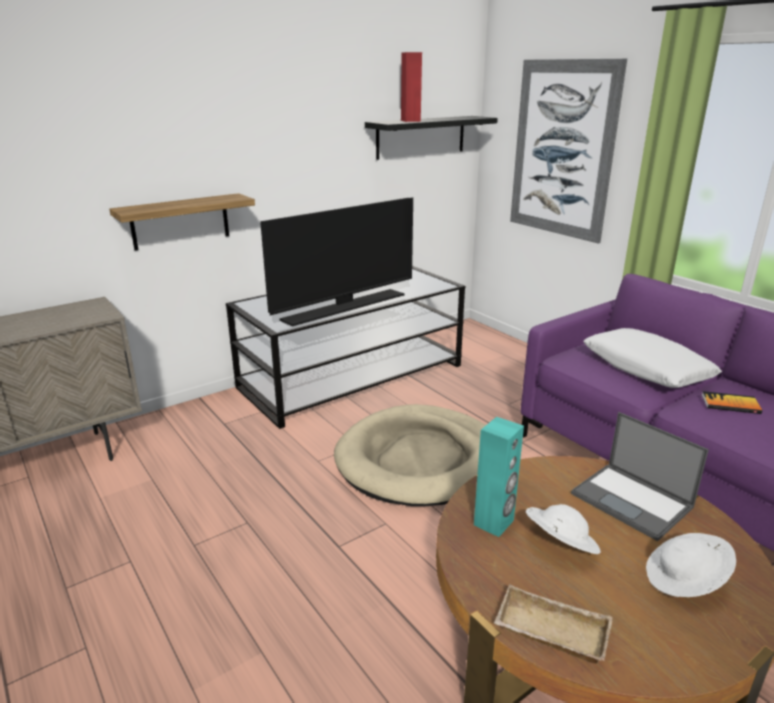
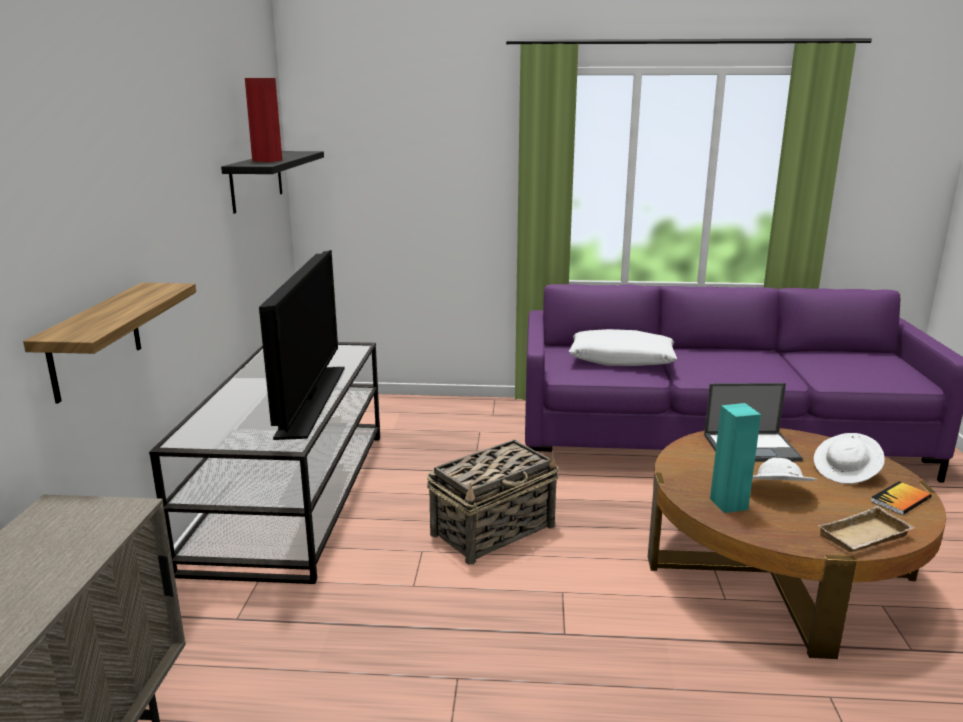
camera: 50 degrees left, 5 degrees down
(419, 460) = (494, 530): beige dog bed -> basket
(562, 150) = (412, 179): picture -> none
(730, 404) = (702, 362): book -> book (900, 500)

